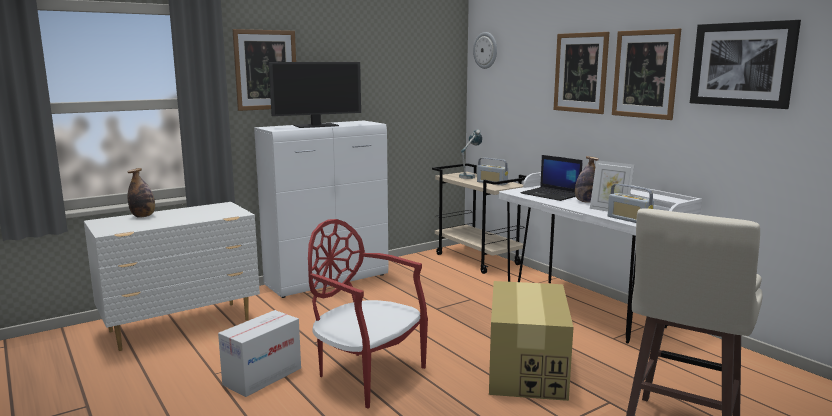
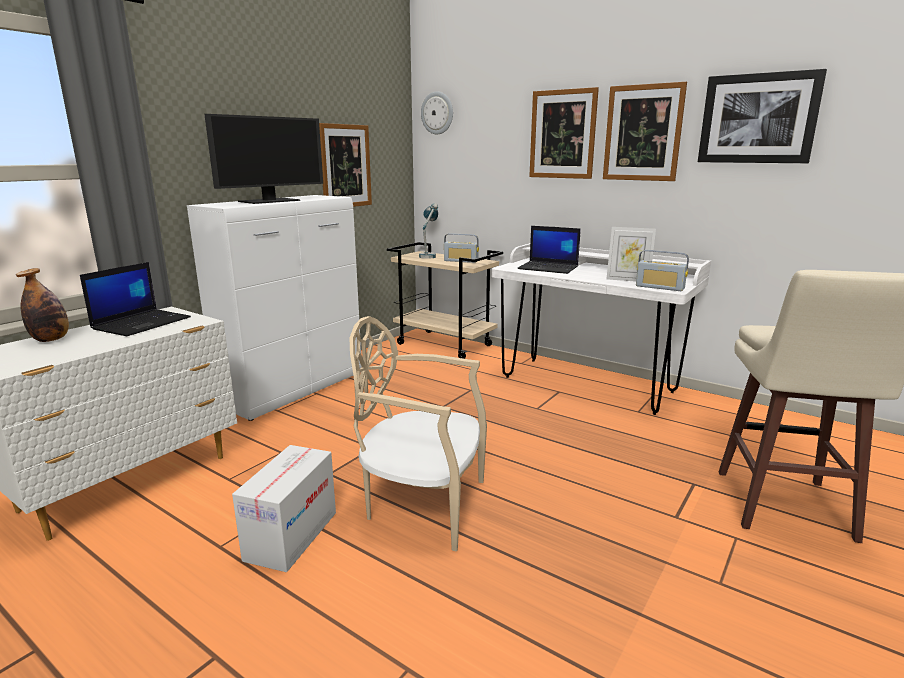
camera: 20 degrees left, 5 degrees up
(203, 211) = (142, 323): none -> laptop
(266, 70) = (194, 127): picture -> picture (345, 166)
(366, 374) = (423, 504): red chair -> beige chair
(526, 369) = (587, 461): cardboard box -> none
(585, 201) = (591, 272): bottle -> none

